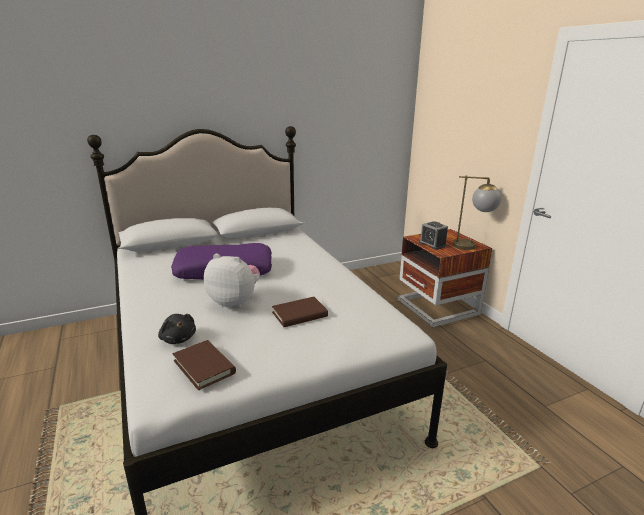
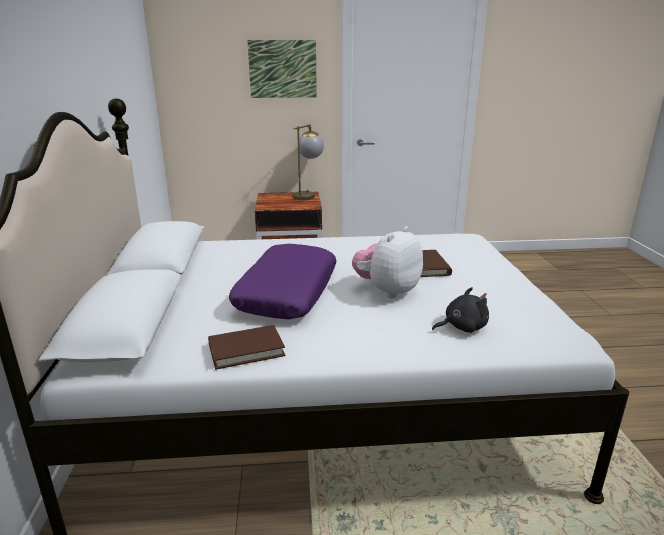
camera: 70 degrees left, 0 degrees up
(204, 367) = (525, 313): brown book -> brown book (246, 350)
(432, 244) = (288, 205): alarm clock -> none
(490, 118) = (282, 69): none -> picture

